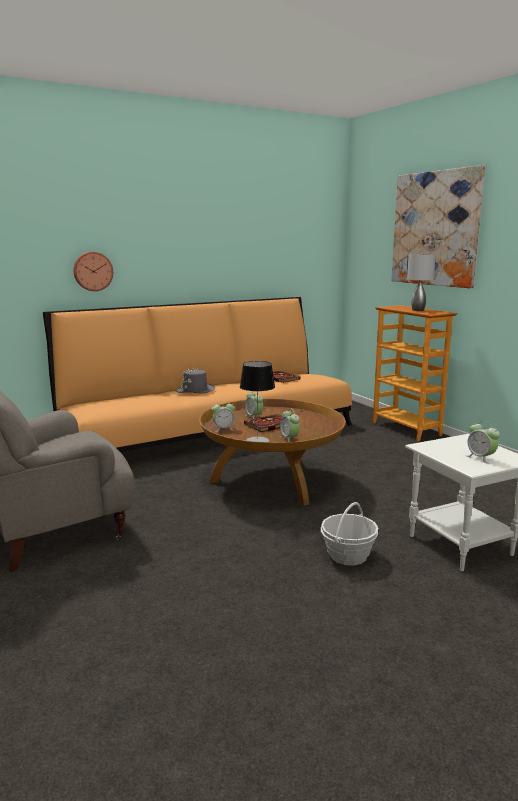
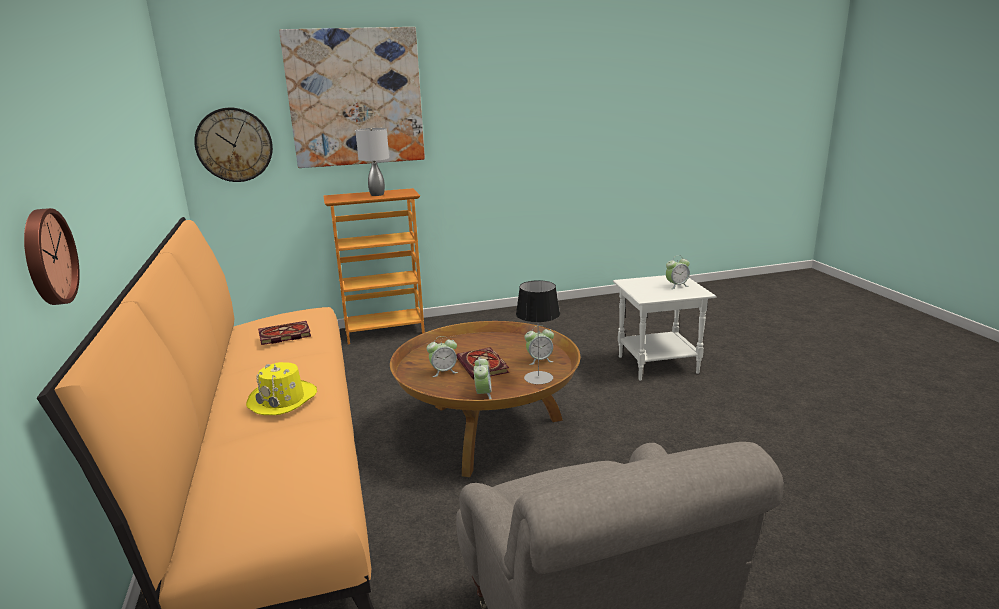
camera: 75 degrees left, 5 degrees up
(195, 390) = (283, 399): grey hat -> yellow hat
(348, 555) = (673, 414): basket -> none
(367, 259) = (234, 145): none -> wall clock

